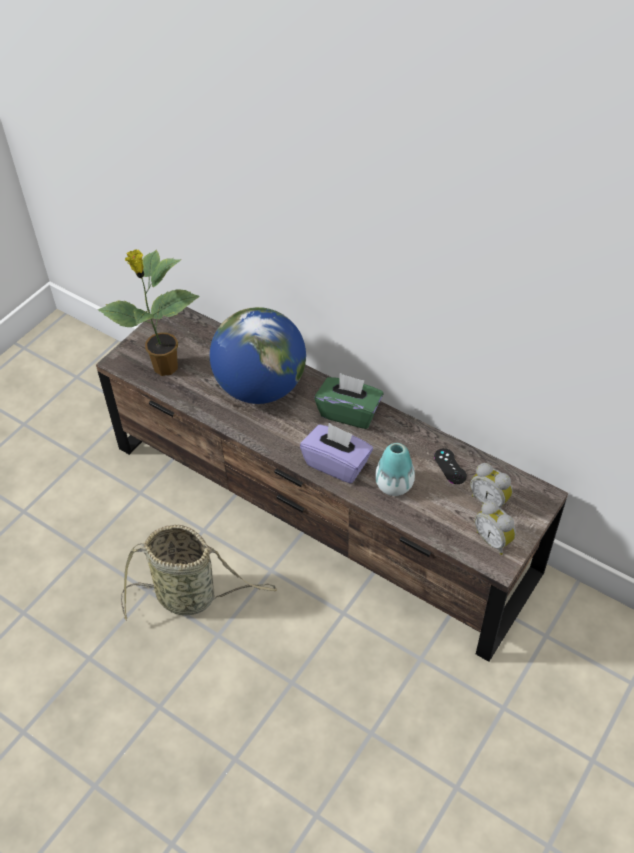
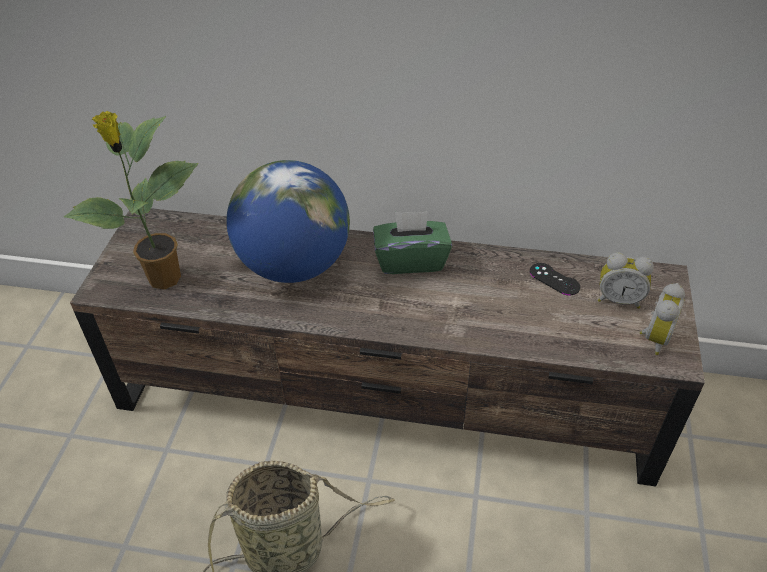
camera: 25 degrees left, 5 degrees down
(337, 464) = (432, 317): purple tissue box -> none
(394, 485) = (509, 318): vase -> none
(494, 540) = (653, 338): alarm clock -> alarm clock turned 90 degrees counterclockwise

